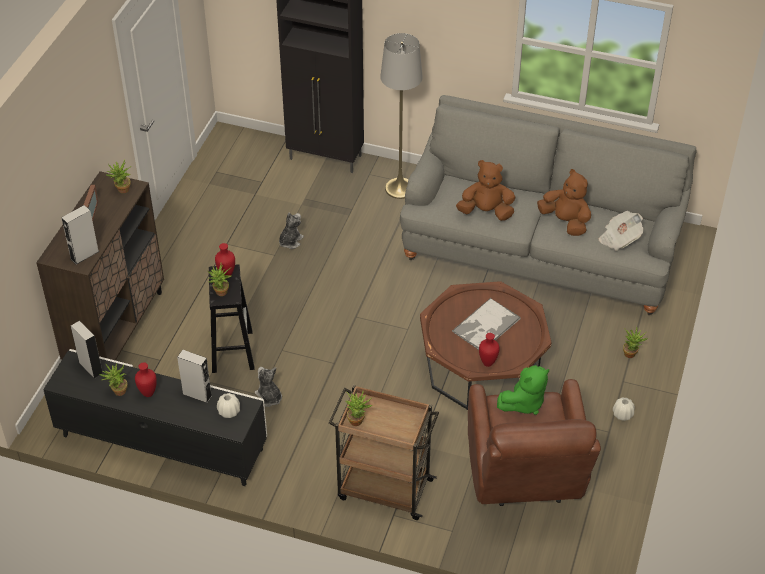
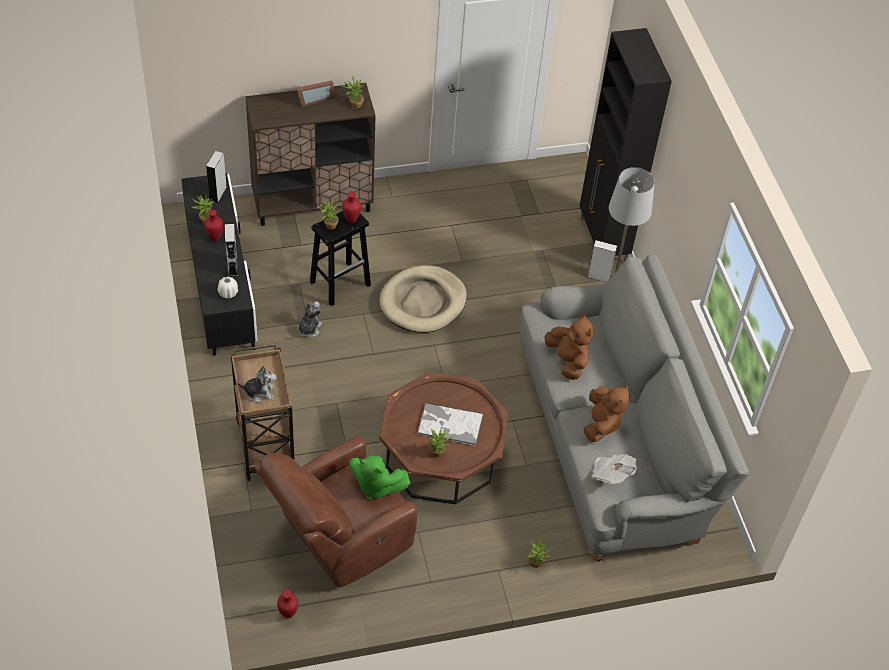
camera: 55 degrees right, 5 degrees up
(84, 255) = (271, 117): grey speaker -> grey speaker (599, 277)
(290, 241) = (485, 263): plush toy -> plush toy (259, 392)
(301, 302) = (423, 302): none -> beige dog bed
(358, 420) = (249, 368): potted plant -> potted plant (438, 454)
(488, 362) = (408, 443): red vase -> red vase (289, 614)
(622, 414) = (458, 585): white vase -> none

